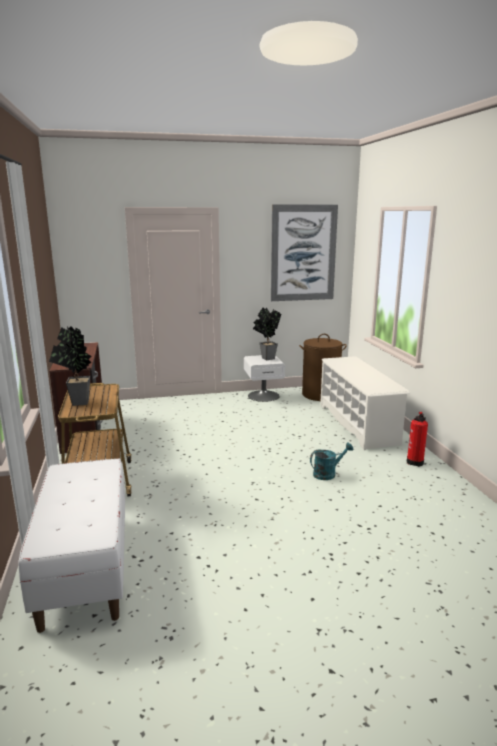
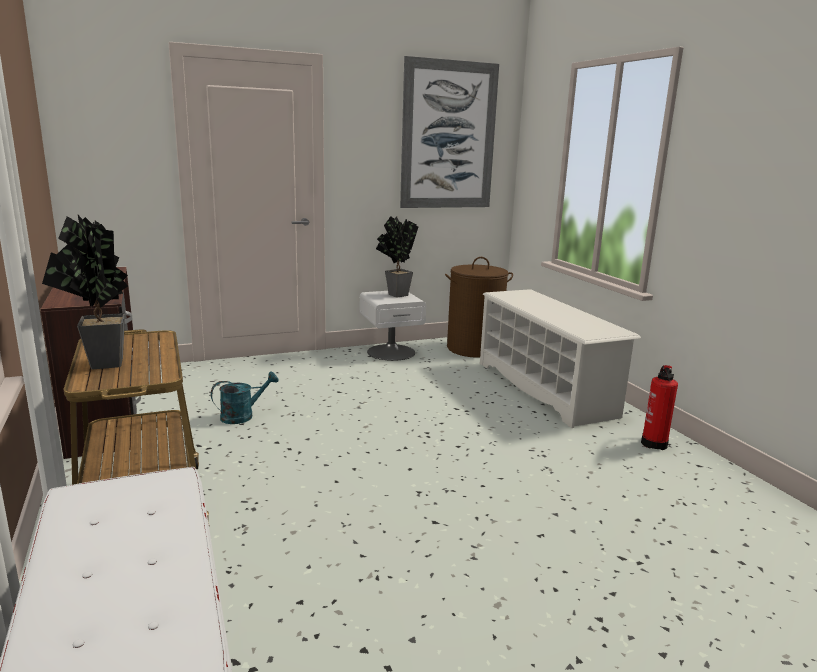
camera: 10 degrees left, 0 degrees up
(328, 473) = (534, 469): turquoise watering can -> turquoise watering can (243, 416)

